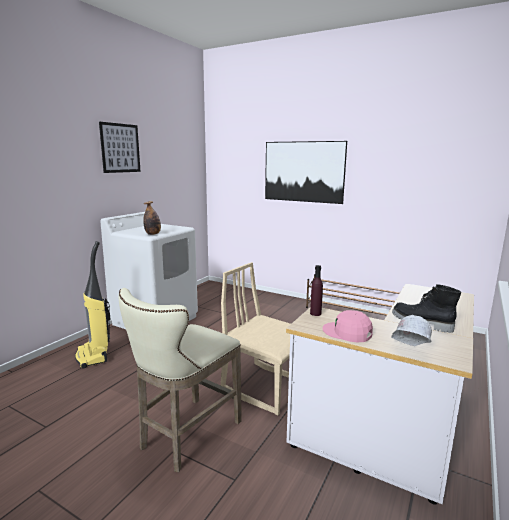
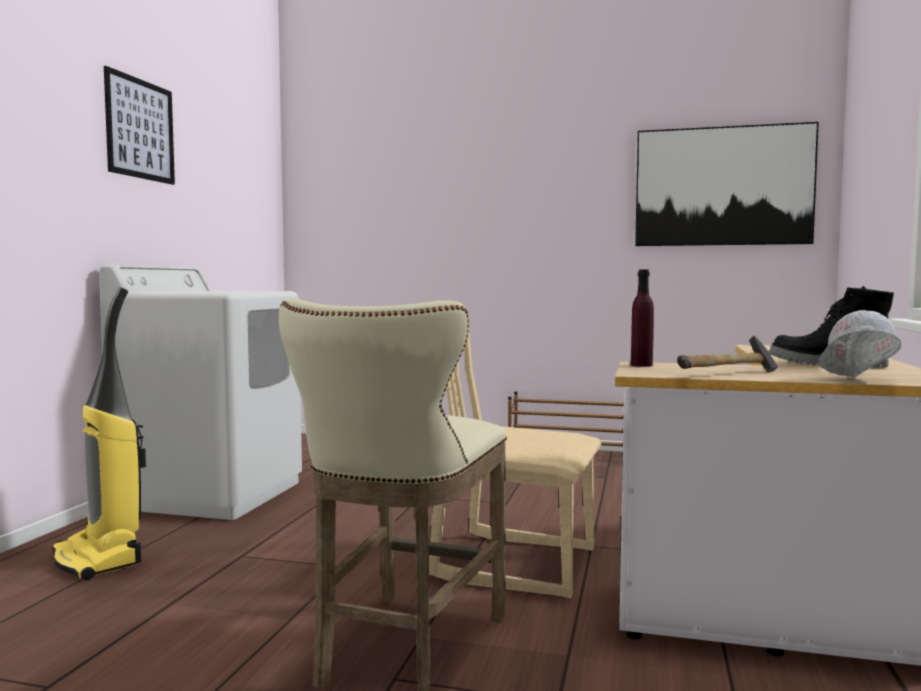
camera: 15 degrees left, 10 degrees down
(153, 234) = (225, 291): bottle -> none
(303, 172) = (484, 201): picture -> picture (723, 186)
(347, 332) = (728, 374): pink cap -> hammer

